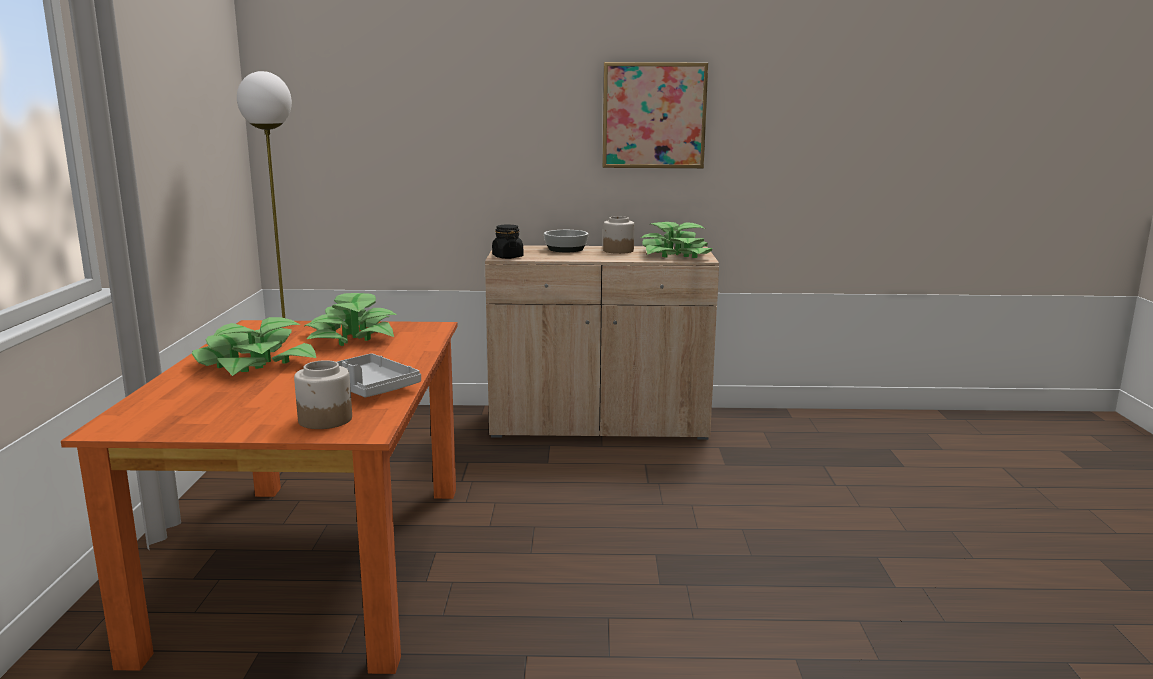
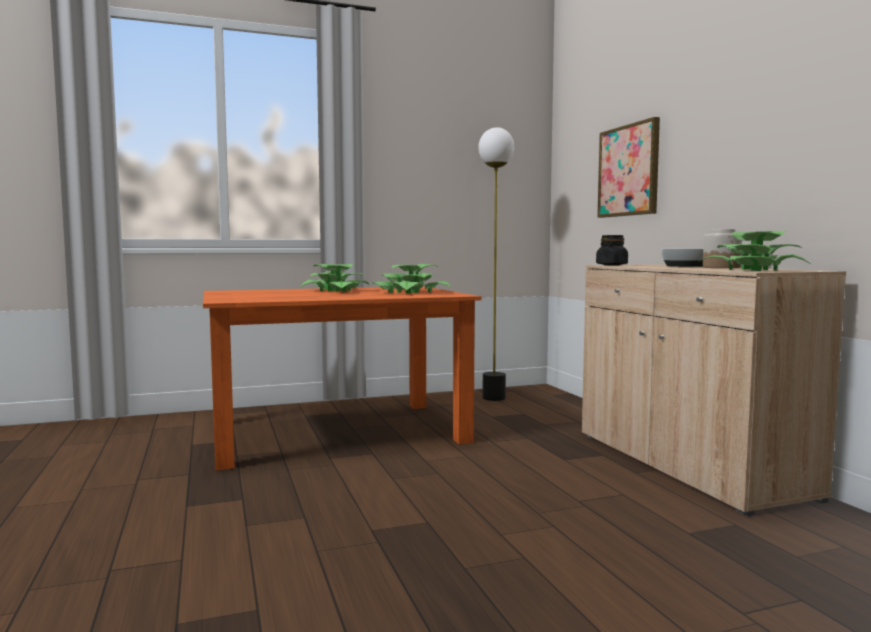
camera: 70 degrees right, 10 degrees down
(326, 419) = (241, 298): jar -> none
(370, 388) = (304, 297): grey tray -> none
(654, 115) = (799, 109): picture -> picture (629, 171)

